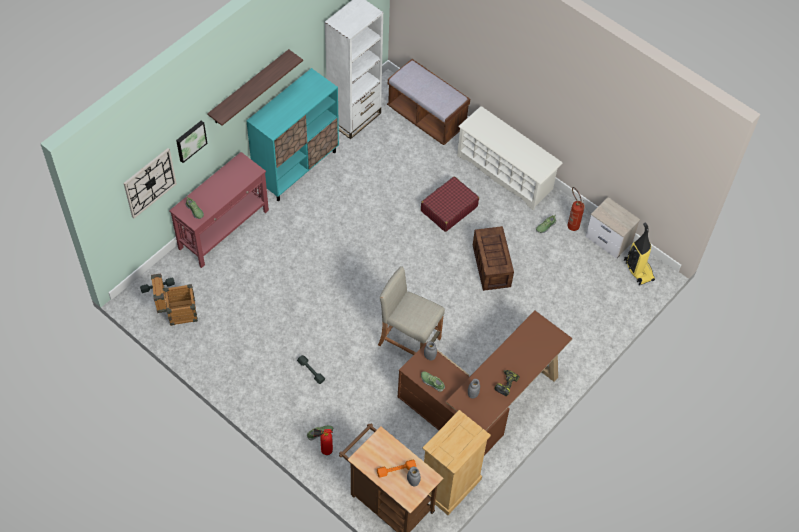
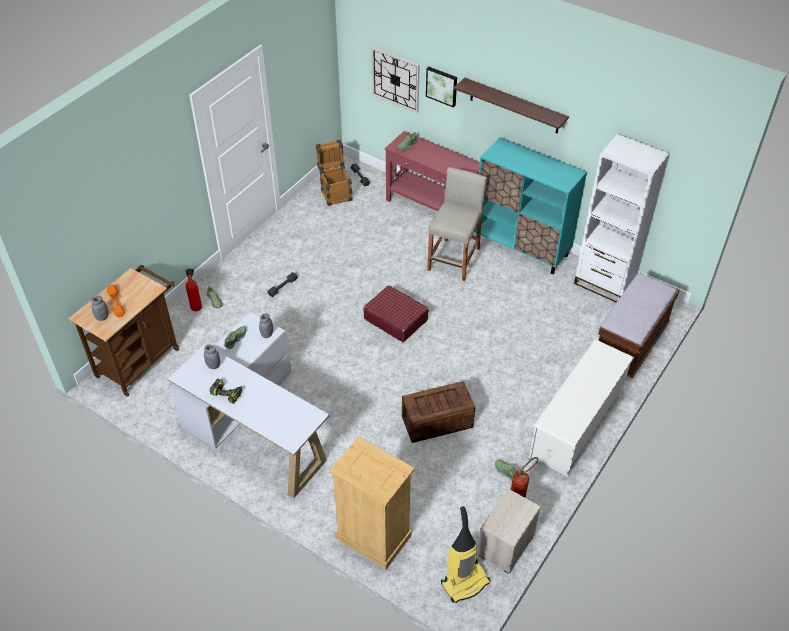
camera: 85 degrees right, 10 degrees down
(409, 341) = (325, 357): beige stool -> beige stool (454, 259)
(448, 209) = (506, 375): red suitcase -> red suitcase (395, 319)
(450, 485) = (156, 407): beige dresser -> beige dresser (373, 537)
(482, 403) = (255, 427): brown desk -> white desk

